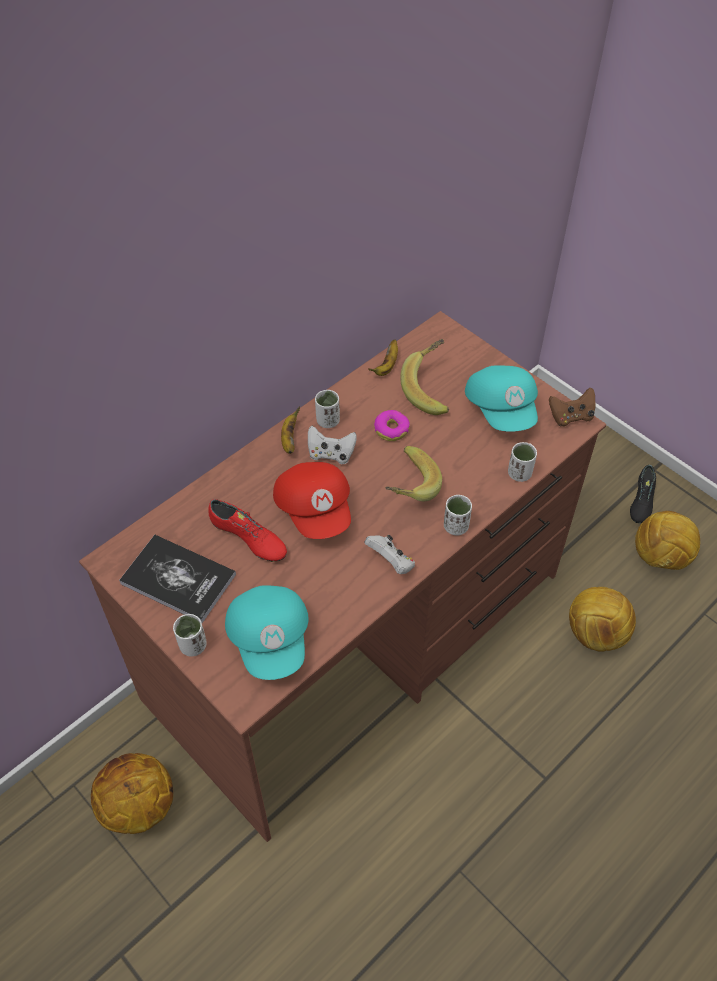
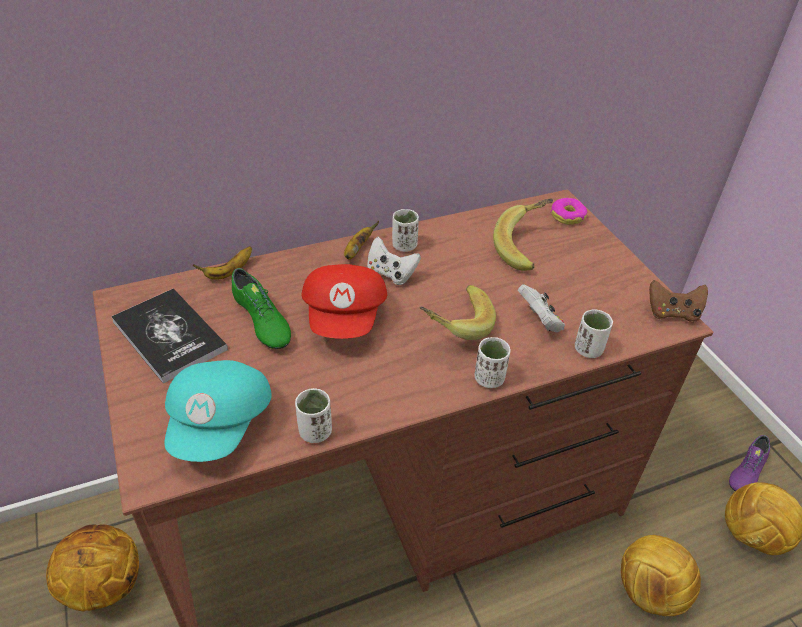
camera: 20 degrees right, 10 degrees down
(193, 645) = (138, 401): white cup -> white cup (315, 432)
(248, 539) = (261, 322): red shoe -> green shoe
(387, 366) = (489, 218): banana -> banana (229, 272)
(391, 429) = (465, 270): donut -> donut (567, 216)
(391, 562) = (397, 391): white game controller -> white game controller (540, 321)
(502, 410) = (595, 286): turquoise cap -> none
(641, 501) = (746, 471): black shoe -> purple shoe

